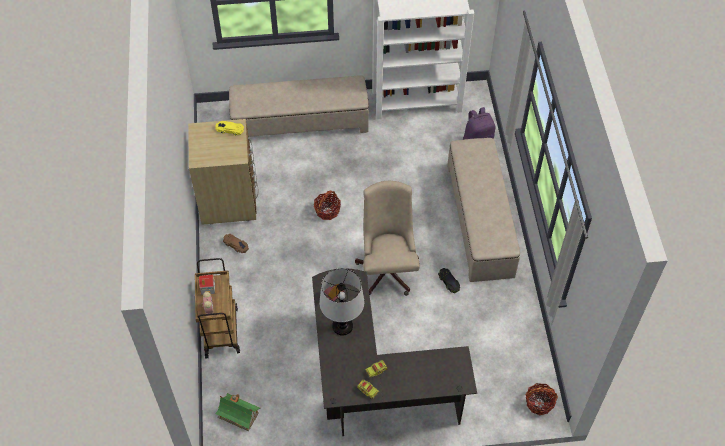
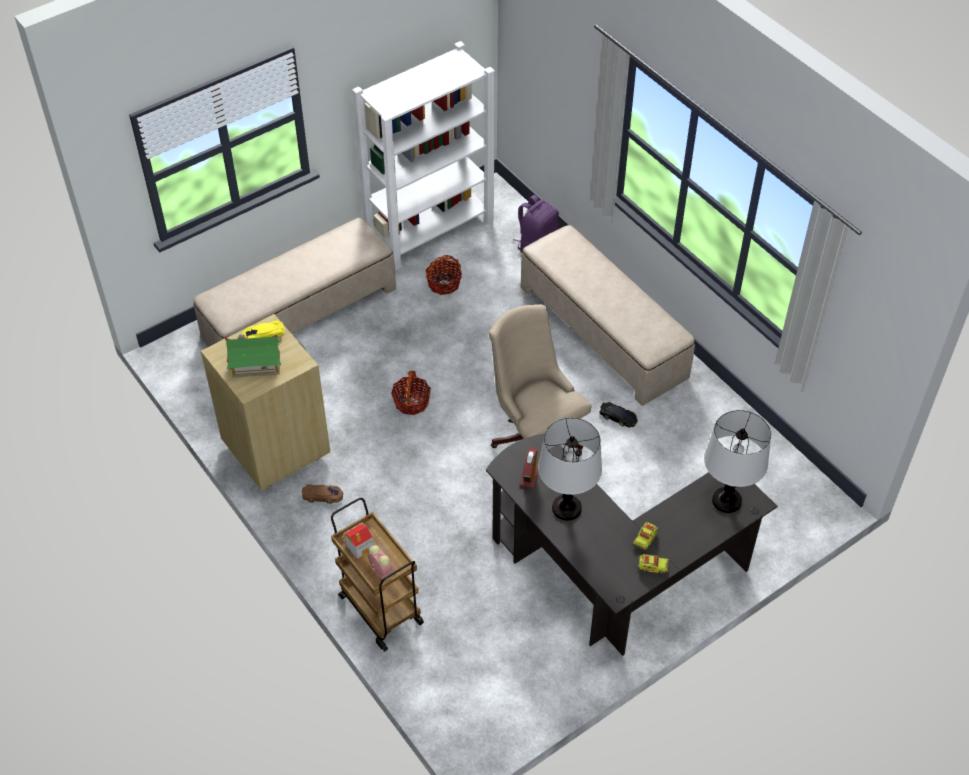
camera: 30 degrees left, 5 degrees down
(238, 415) = (476, 698): toy house -> toy house (255, 364)
(446, 372) = (726, 501): none -> table lamp
(539, 403) = (816, 502): basket -> basket (444, 284)

